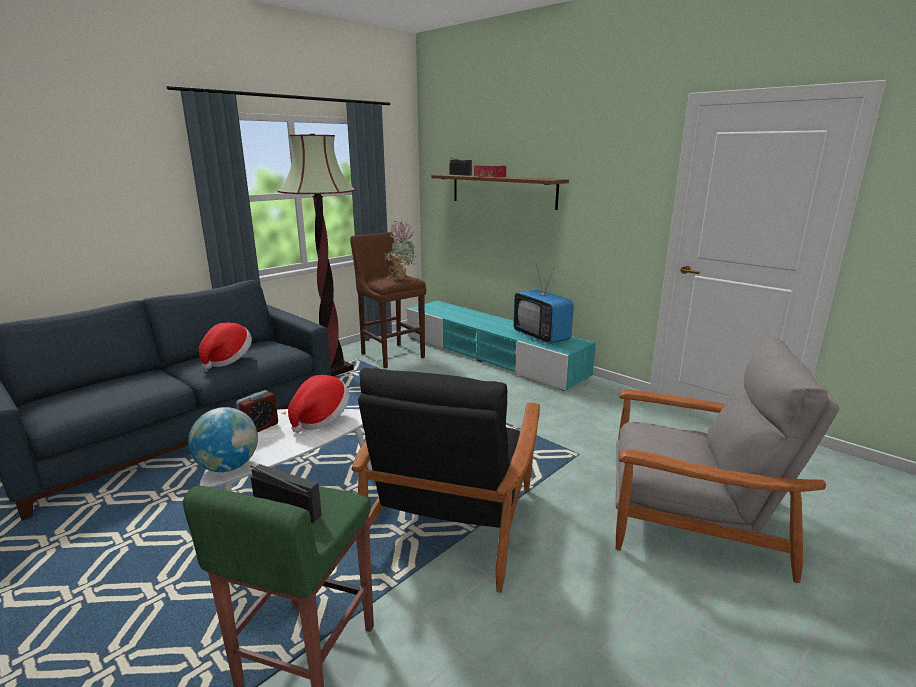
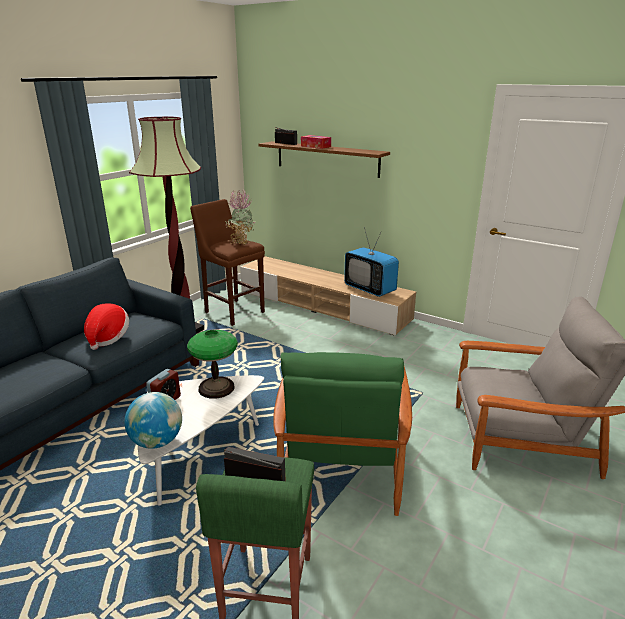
camera: 10 degrees left, 5 degrees up
(320, 419) = (216, 388): hat -> table lamp
(453, 520) = (341, 461): black armchair -> green armchair
(492, 356) = (323, 306): turquoise tv stand -> beige tv stand

